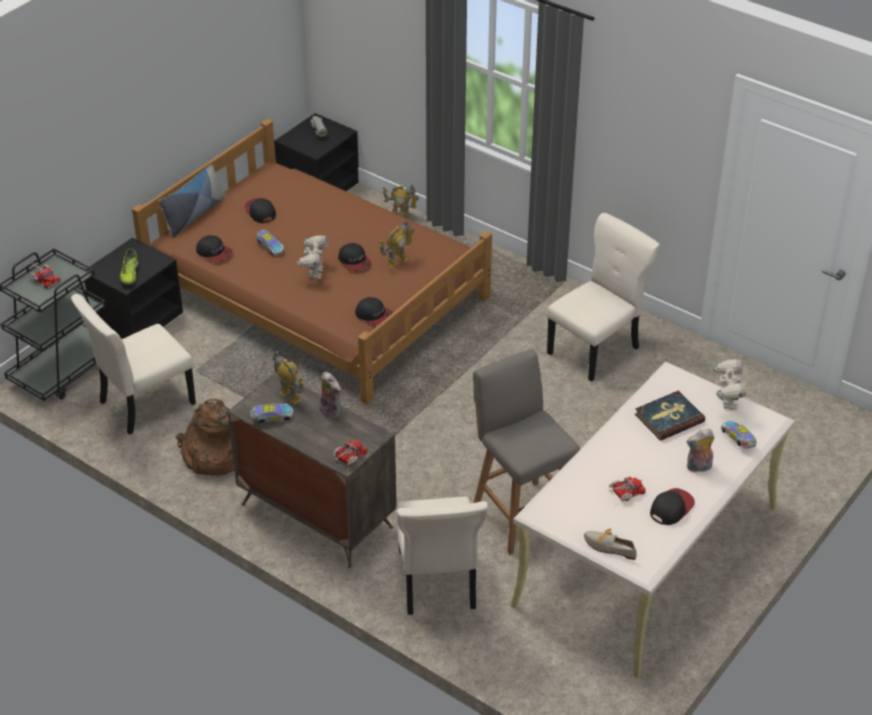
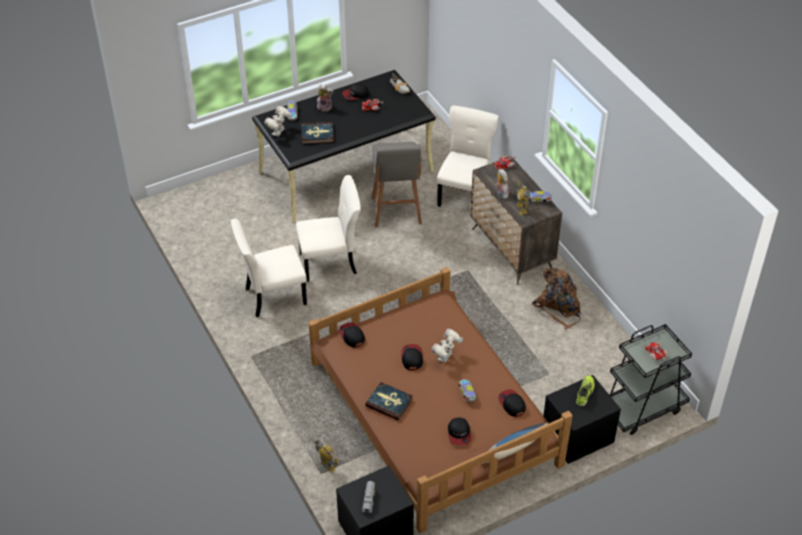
camera: 155 degrees left, 5 degrees up
(143, 404) = (593, 359): beige chair -> beige chair (331, 263)
(353, 216) = (389, 402): none -> book
(374, 315) = (423, 307): cap -> cap (351, 336)
(397, 262) = (382, 346): toy robot -> none
(647, 556) = (346, 171): beige desk -> black desk

